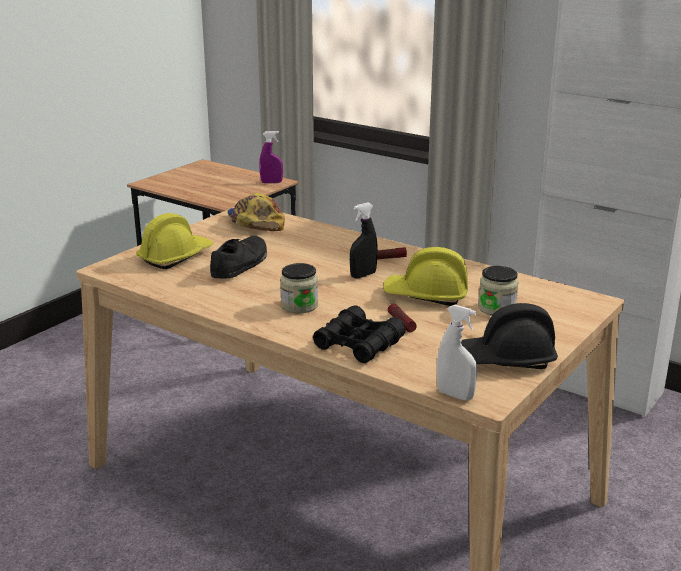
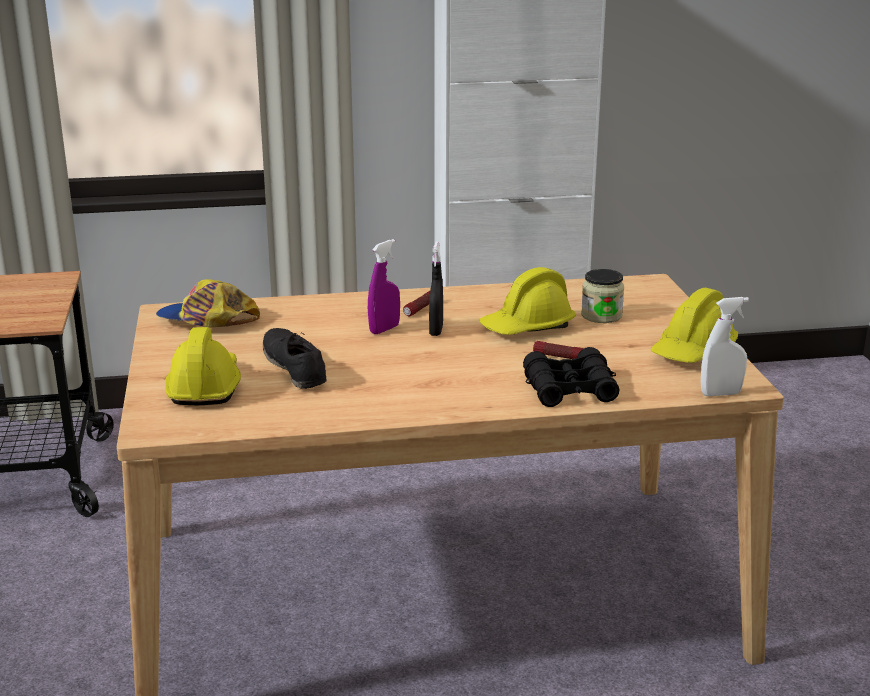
camera: 45 degrees left, 0 degrees up
(271, 182) = (50, 282): purple spray bottle -> purple spray bottle (384, 329)
(299, 305) = (445, 380): jar -> none
(506, 359) = (693, 351): black hard hat -> yellow hard hat

